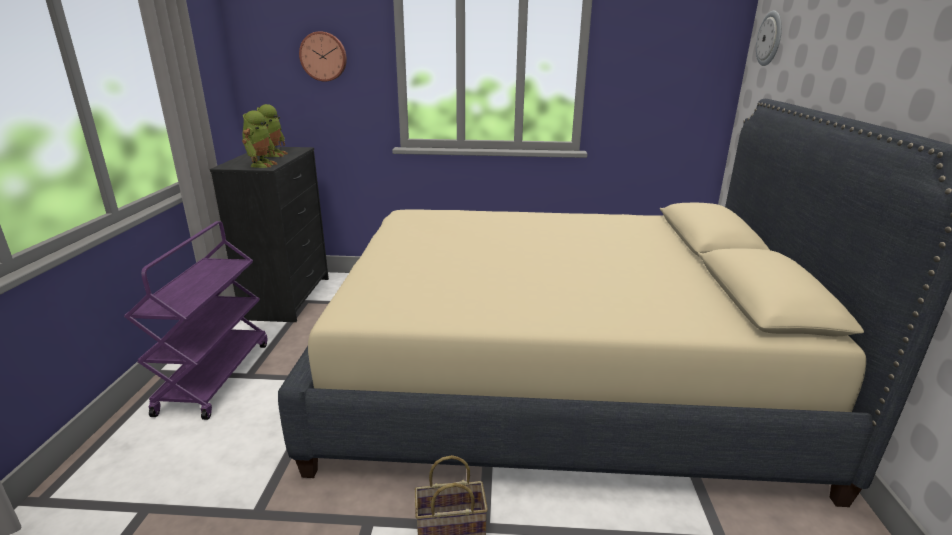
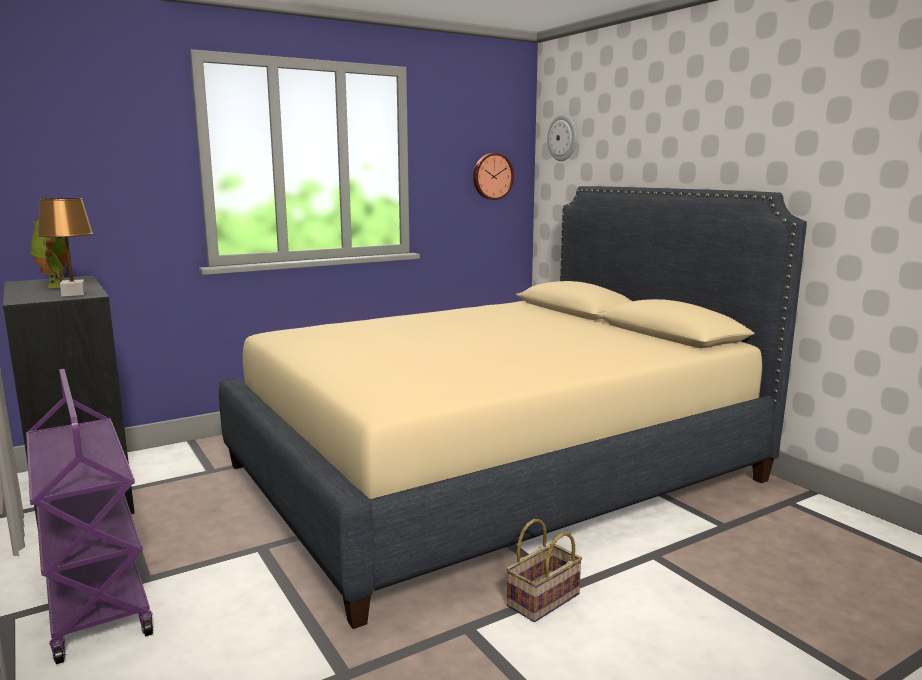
camera: 35 degrees left, 10 degrees down
(261, 164) = (73, 294): toy robot -> brown table lamp
(323, 56) = (98, 156): wall clock -> wall clock (492, 176)

